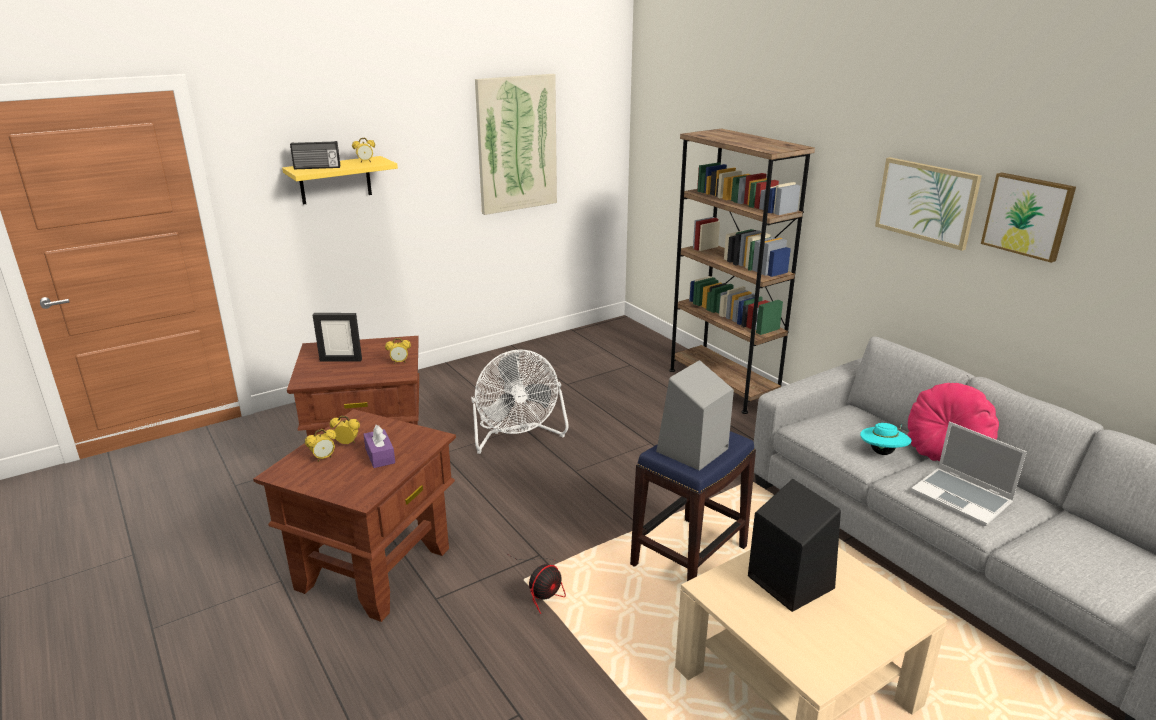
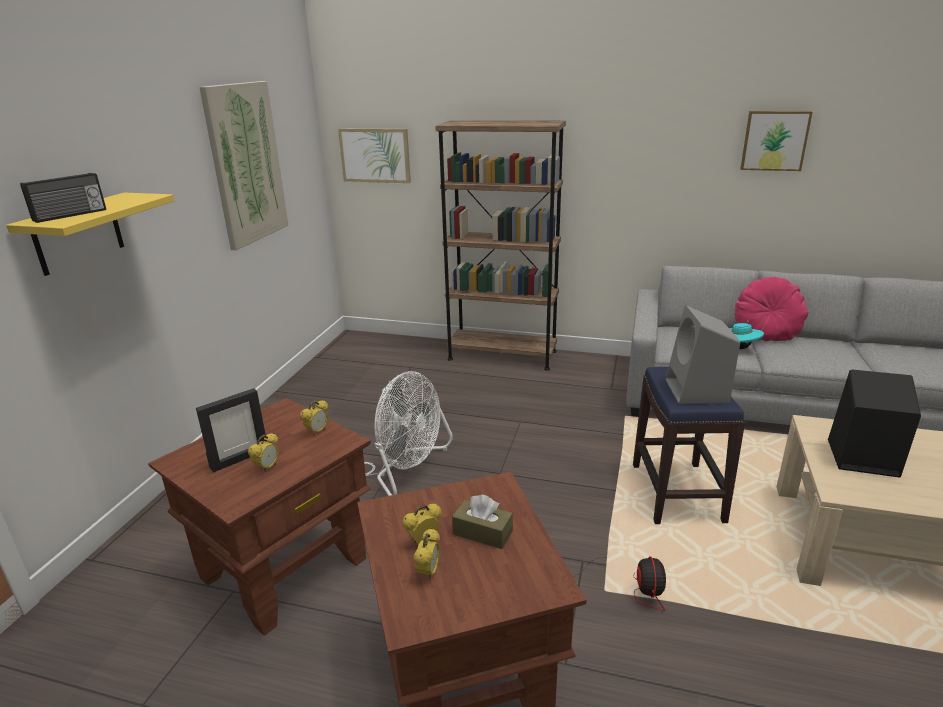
camera: 40 degrees left, 0 degrees up
(365, 162) = (125, 200): alarm clock -> alarm clock (267, 467)
(380, 455) = (482, 533): purple tissue box -> brown tissue box
(926, 202) = (684, 147): picture -> picture (375, 155)
(962, 498) = (822, 356): laptop -> none

